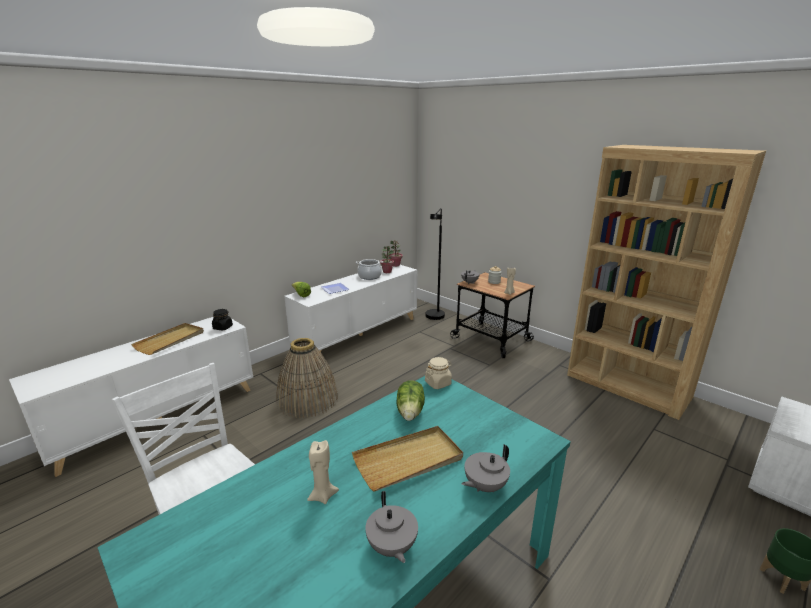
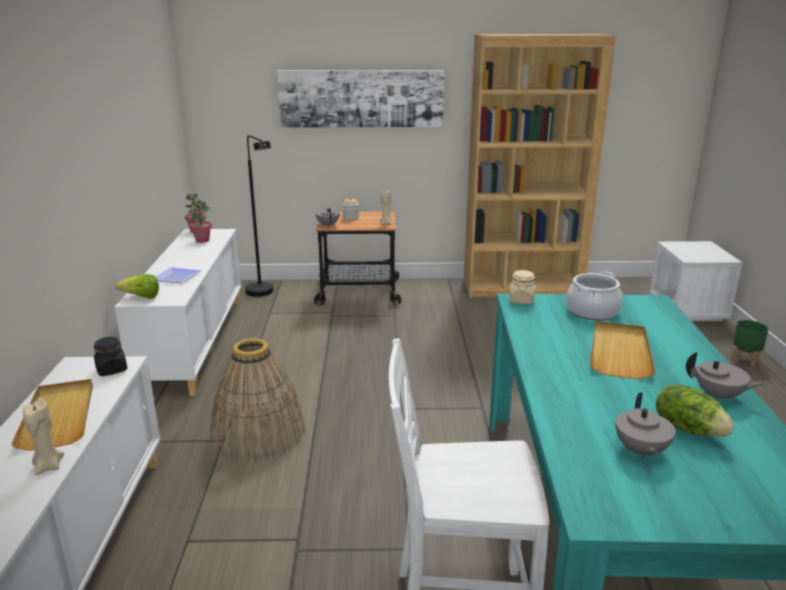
camera: 45 degrees left, 0 degrees up
(322, 496) = (624, 401): beige candle -> beige candle (48, 466)
(369, 276) = (190, 251): cooking pot -> cooking pot (592, 312)
(411, 412) = (550, 326): lettuce -> lettuce (688, 428)
(484, 486) = (685, 340): grey teapot -> grey teapot (640, 451)
(524, 192) = (361, 98): none -> picture

